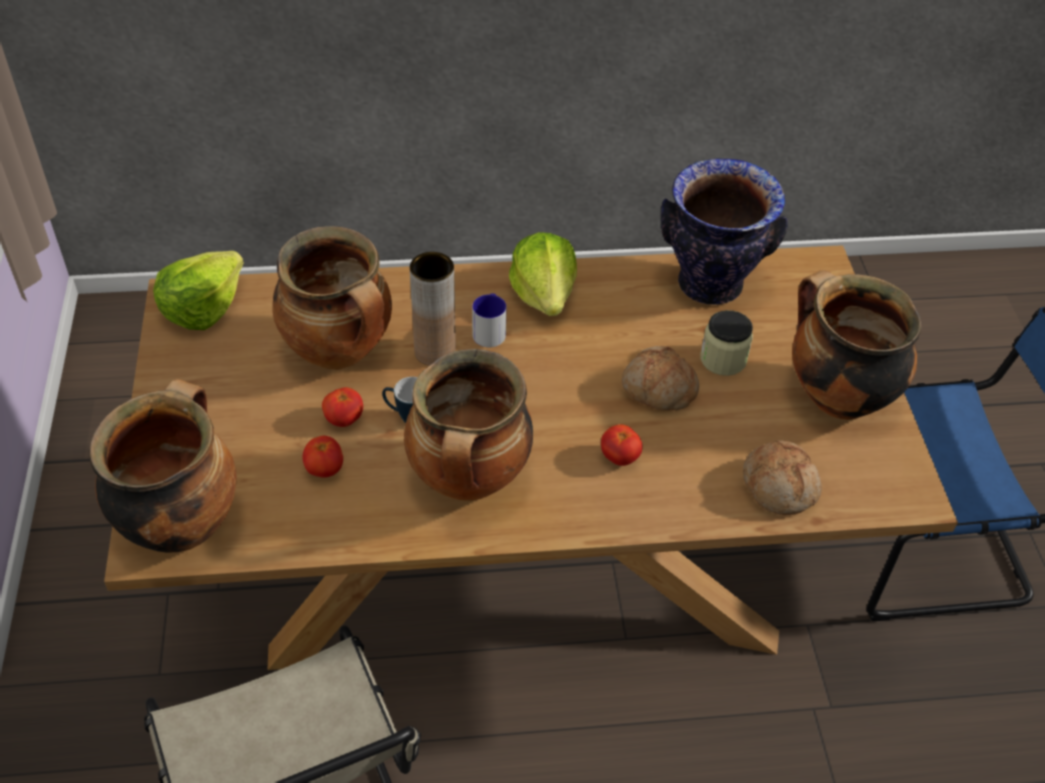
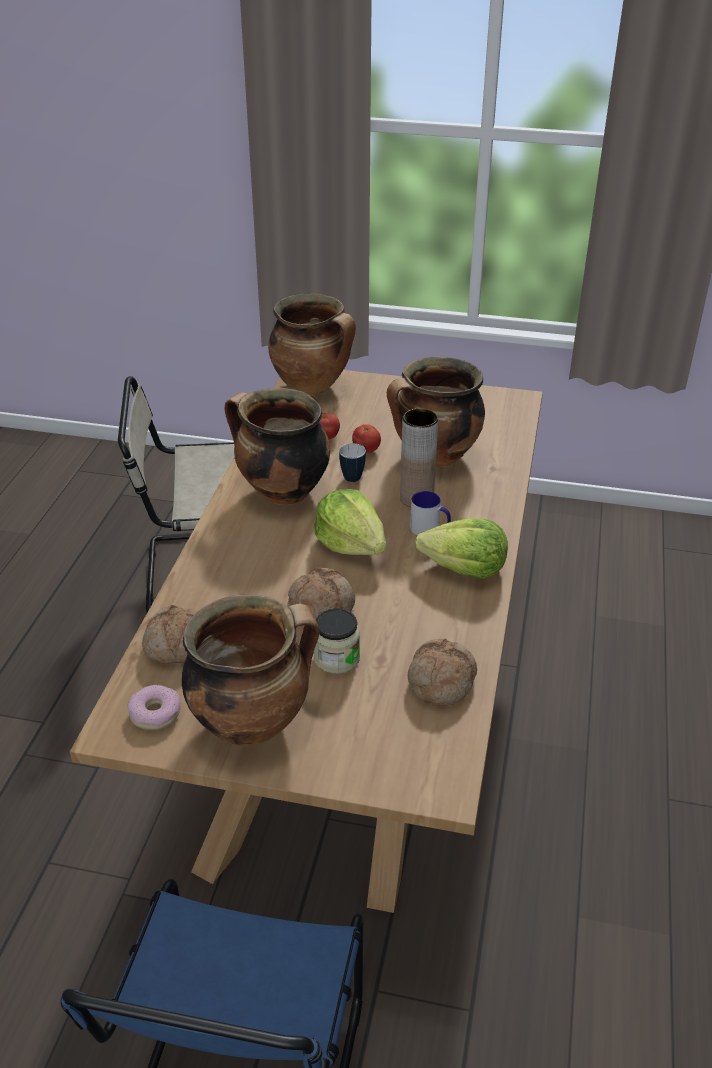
camera: 110 degrees right, 10 degrees down
(202, 307) = (503, 408): lettuce -> lettuce (351, 543)
(619, 457) = (261, 566): tomato -> none
(710, 286) = (440, 680): vase -> bread
(873, 472) = (155, 713): none -> donut

